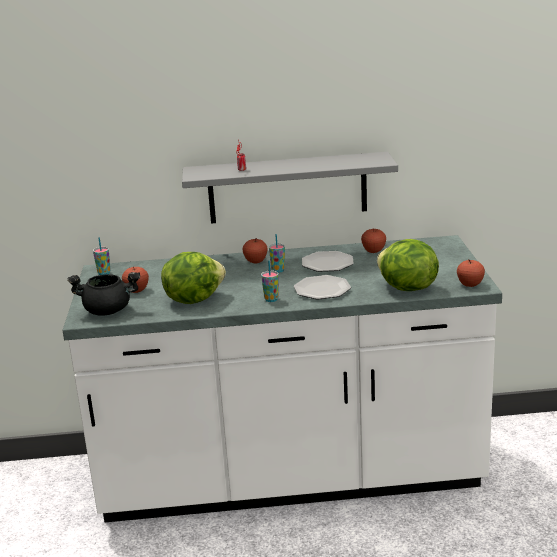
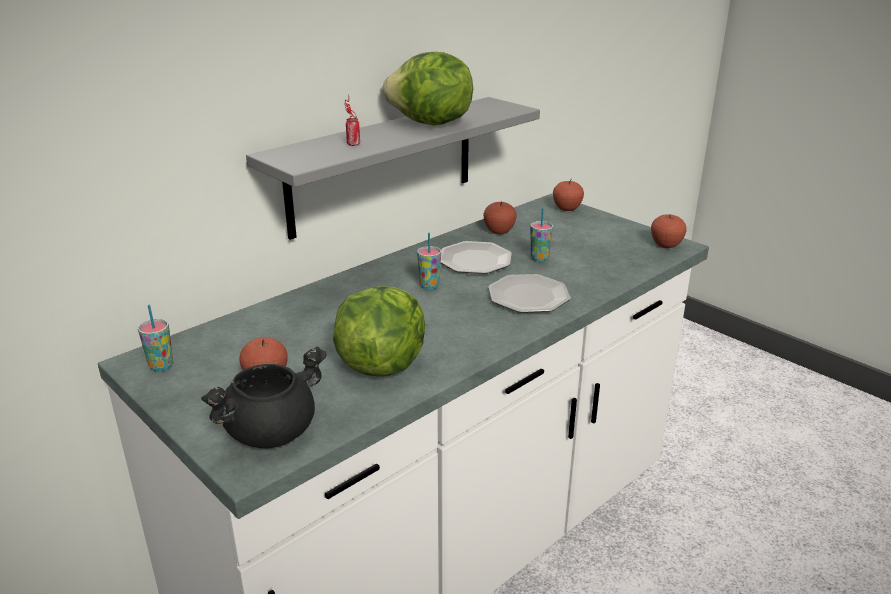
camera: 40 degrees left, 5 degrees up
(255, 261) = (377, 281): apple -> apple (567, 209)
(271, 299) = (490, 330): cup -> cup (539, 258)
(406, 288) = (615, 268): lettuce -> lettuce (431, 124)

